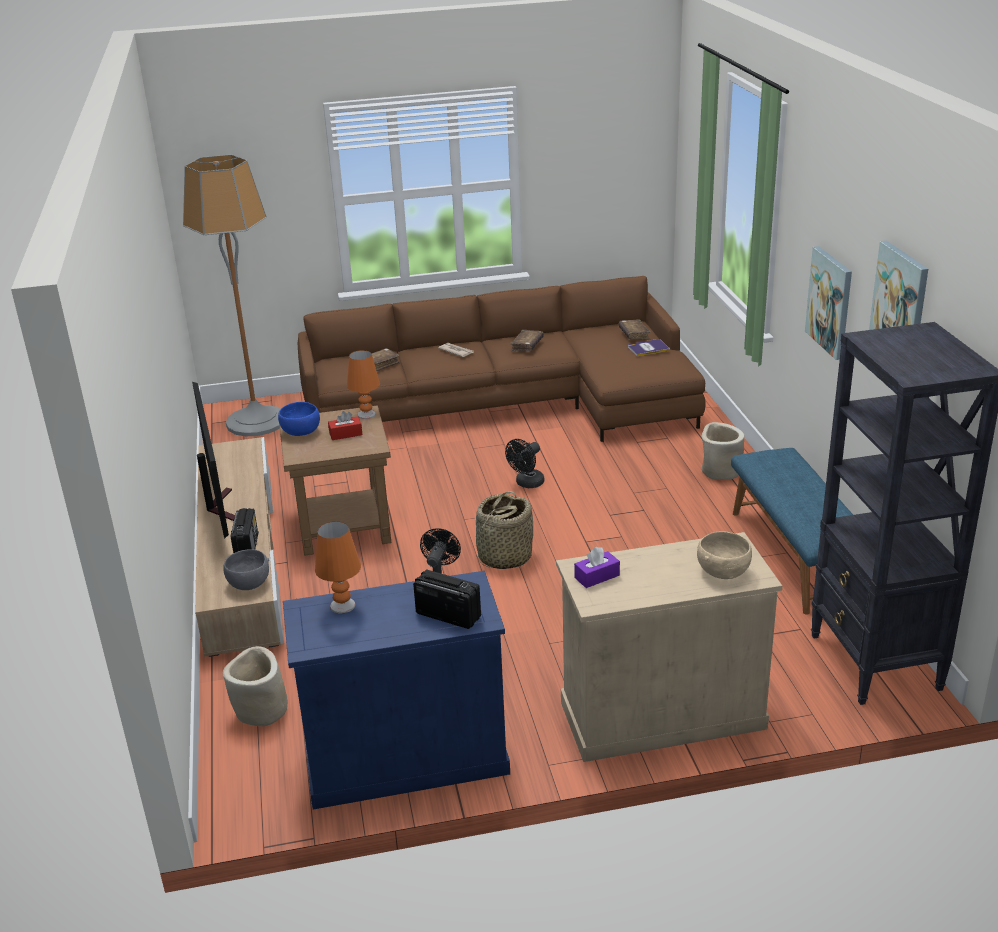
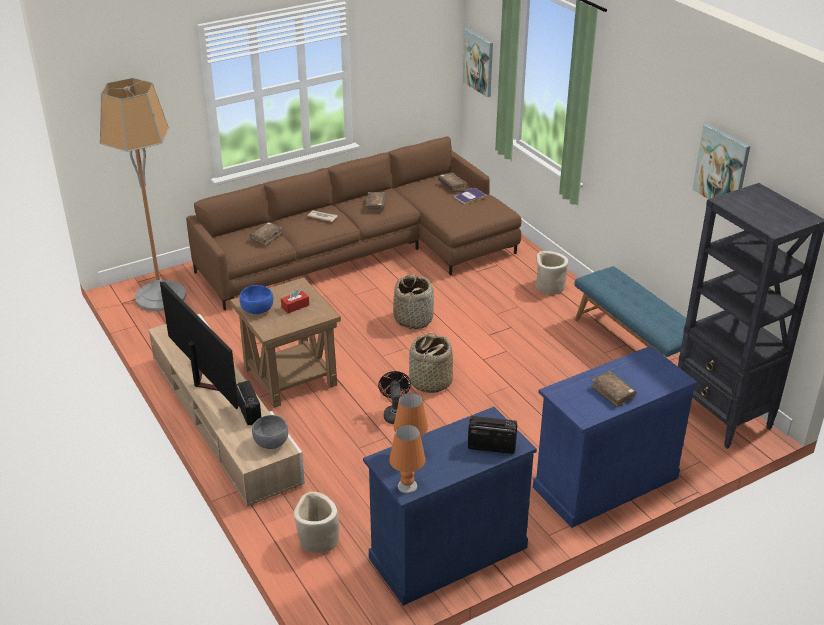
camera: 20 degrees left, 5 degrees up
(366, 414) = (300, 286): orange table lamp -> orange table lamp (407, 486)
(527, 484) = (413, 319): black fan -> basket
(597, 576) = (574, 397): purple tissue box -> none
(652, 580) = (613, 393): none -> brown book
(661, 715) = (605, 482): beige cabinet -> blue cabinet
(722, 571) = (654, 378): beige bowl -> none
(830, 302) = (648, 162): picture -> picture (479, 62)

